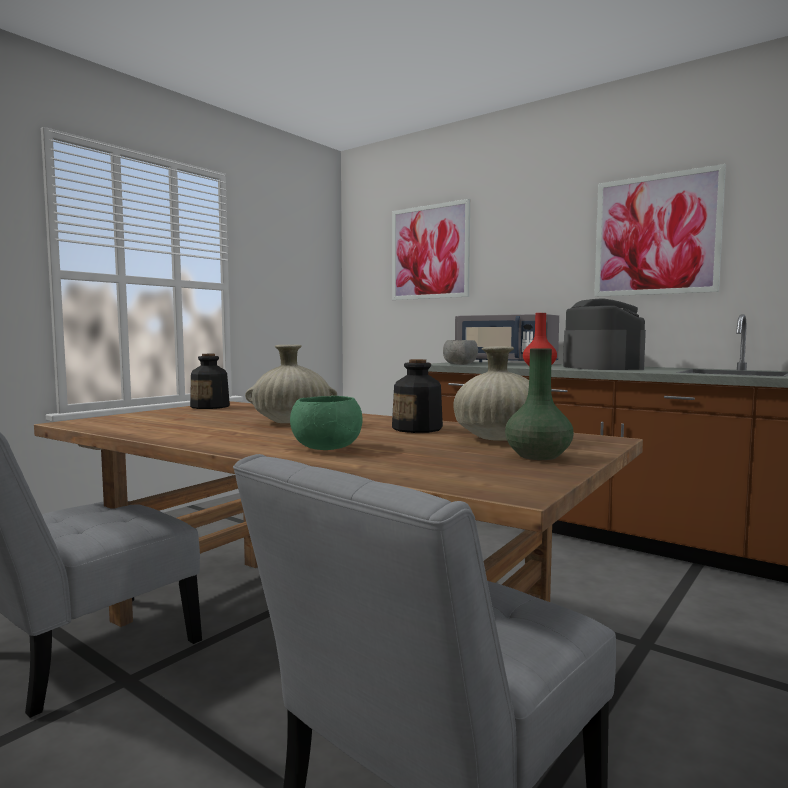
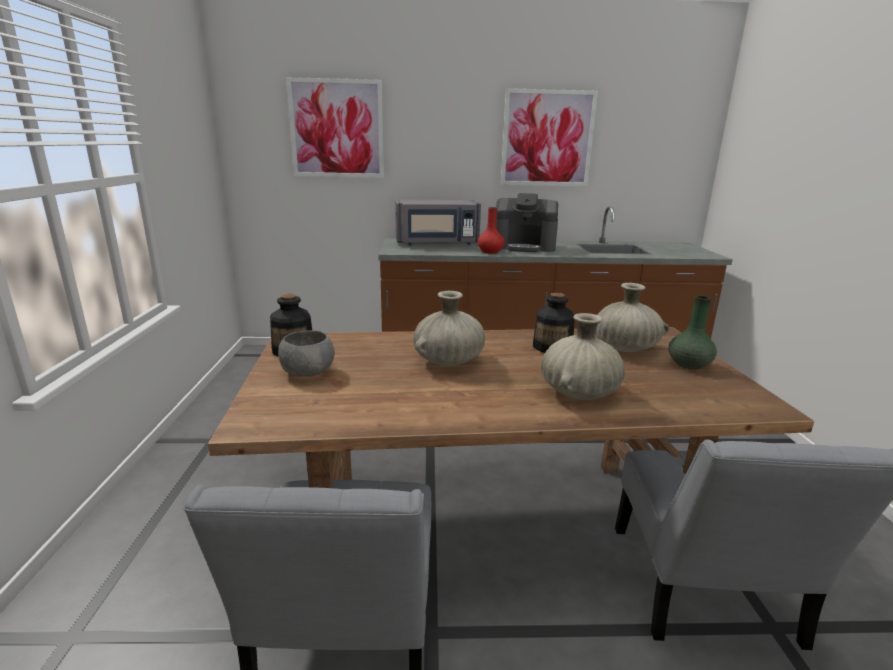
camera: 40 degrees left, 15 degrees up
(327, 448) = (578, 393): green bowl -> beige vase
(459, 364) = (417, 251): grey bowl -> grey bowl (307, 372)
(601, 367) = (524, 246): coffee machine -> coffee machine turned 150 degrees clockwise

